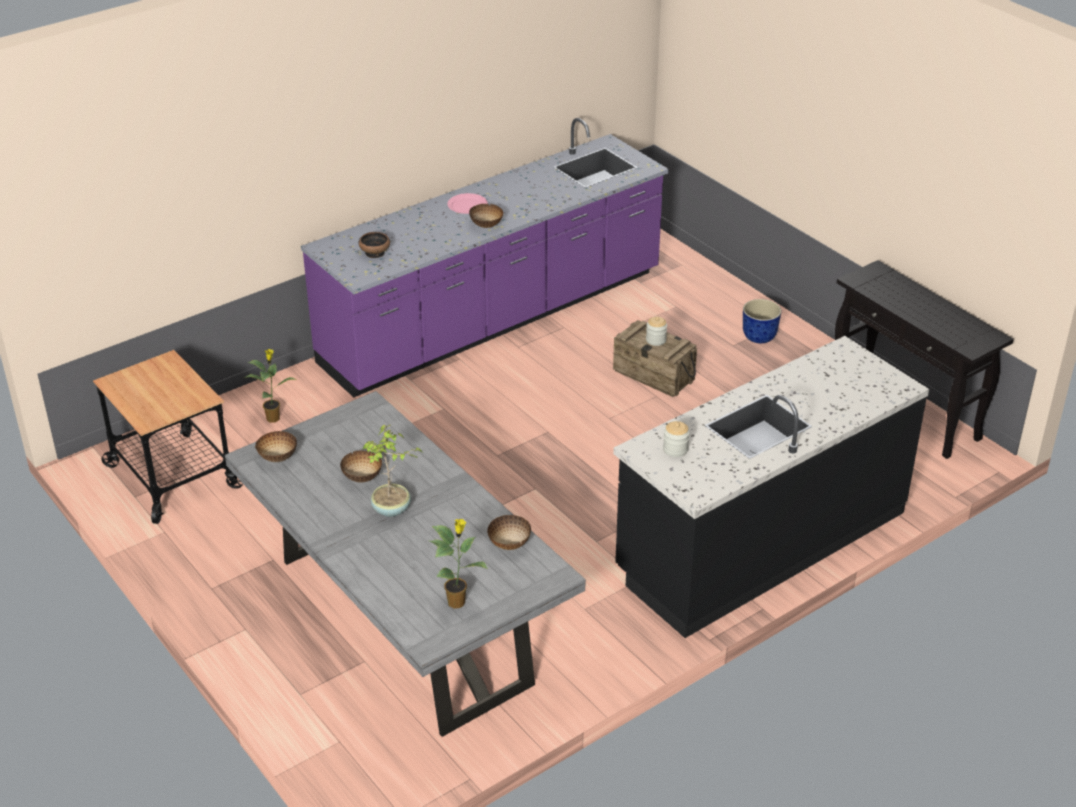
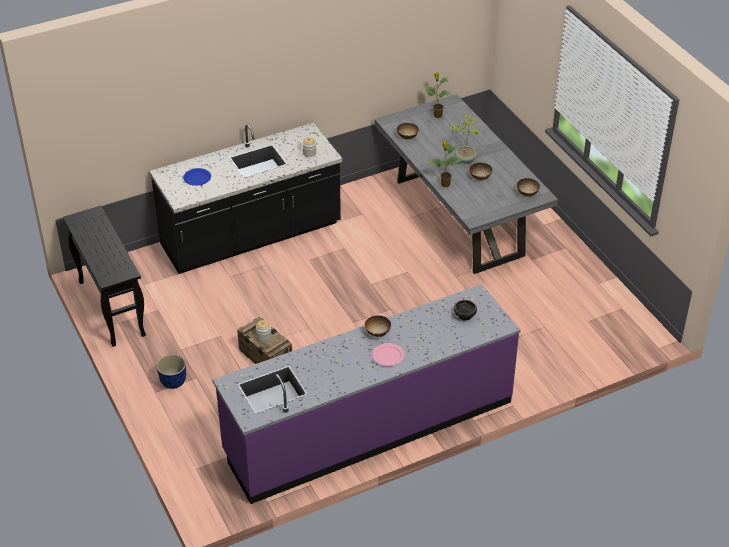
camera: 170 degrees left, 5 degrees up
(172, 477) = (601, 319): cart -> none
(274, 418) = (538, 356): potted plant -> potted plant (445, 184)
(841, 385) = (197, 178): none -> blue plate

